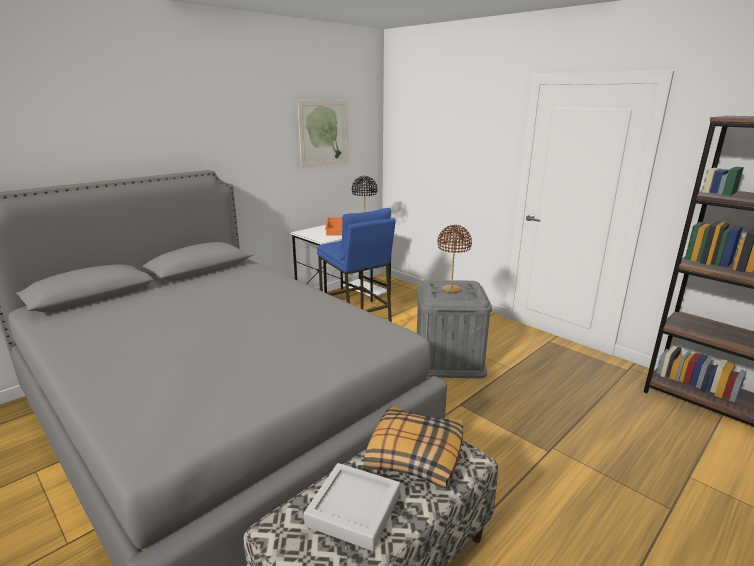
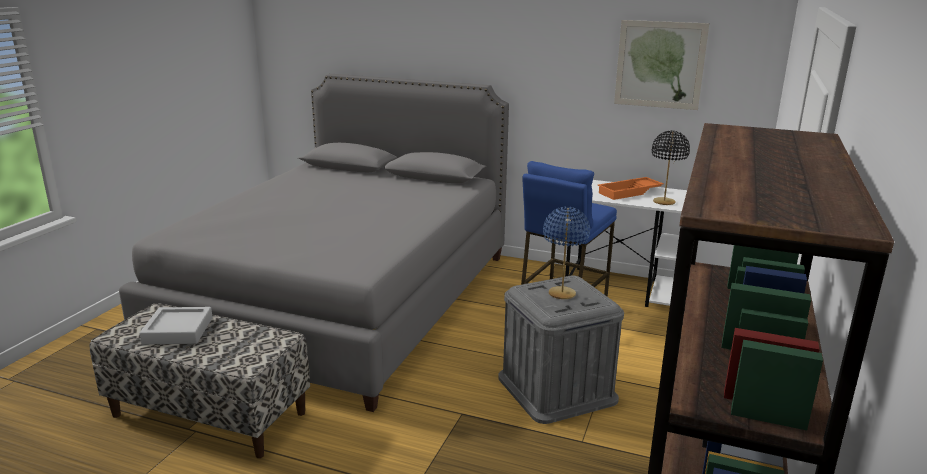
camera: 65 degrees right, 0 degrees up
(414, 454) = (246, 341): pillow -> none
(451, 289) = (562, 293): brown table lamp -> blue table lamp

